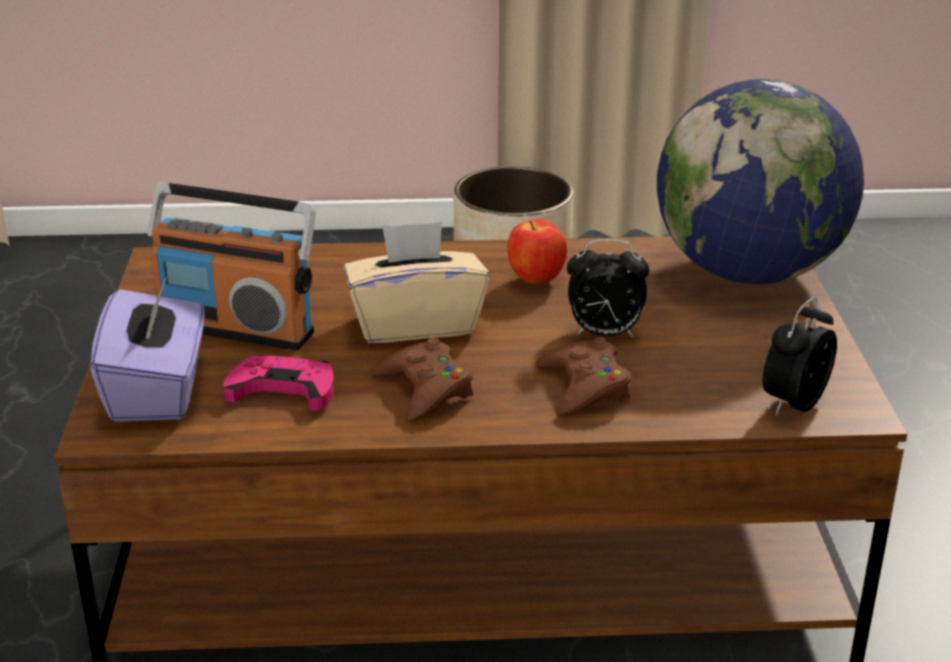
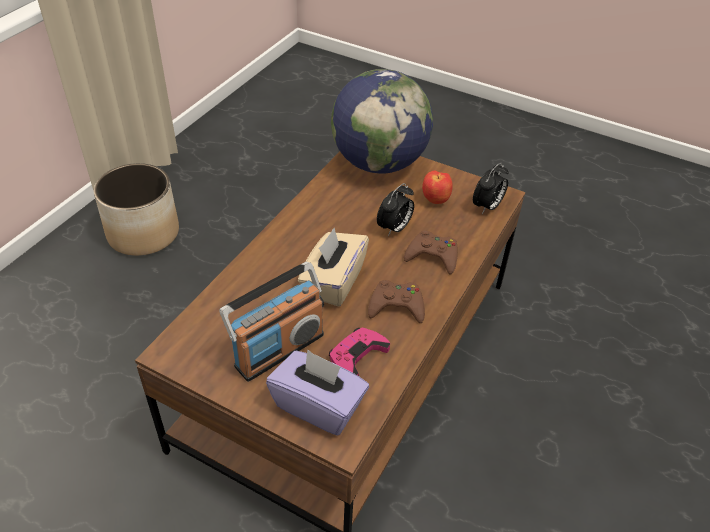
camera: 60 degrees left, 15 degrees up
(536, 280) = (328, 225): apple -> apple (436, 200)
(793, 403) = (487, 207): alarm clock -> alarm clock turned 120 degrees counterclockwise

